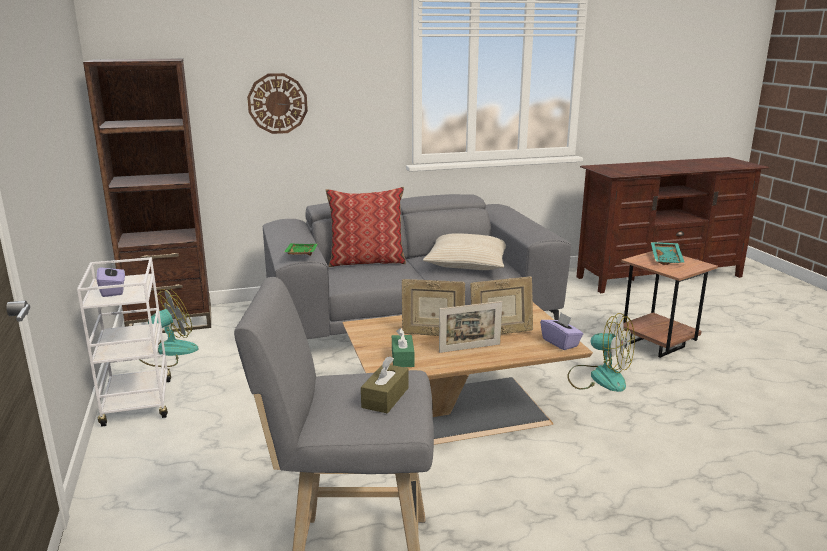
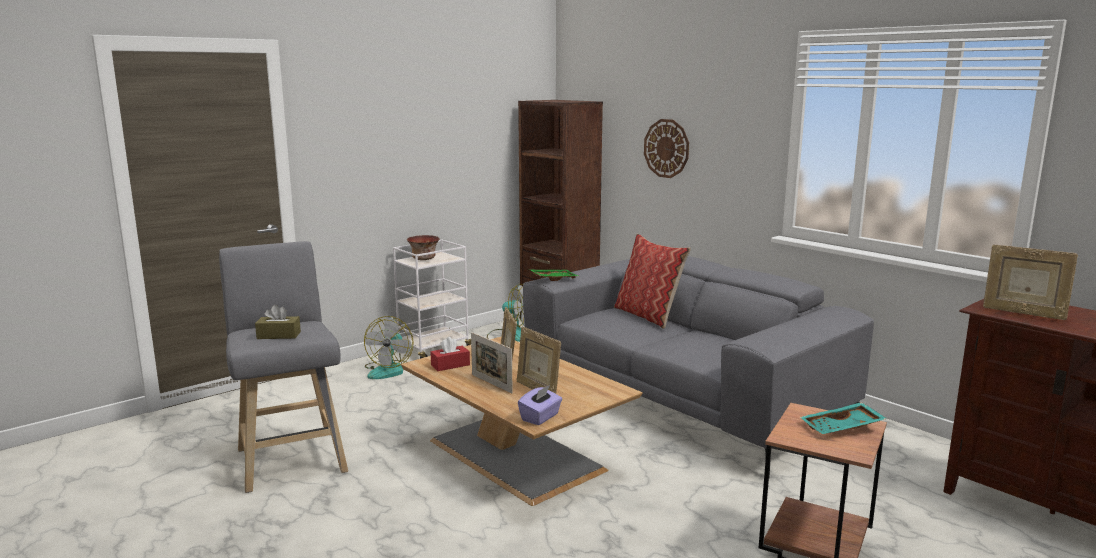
camera: 65 degrees right, 5 degrees down
(113, 291) = (424, 259): purple tissue box -> bowl
(402, 358) = (450, 365): green tissue box -> red tissue box
(467, 262) = (709, 350): beige pillow -> none
(599, 377) = (665, 520): fan -> fan (389, 370)
(626, 171) = (1023, 313): none -> picture frame

